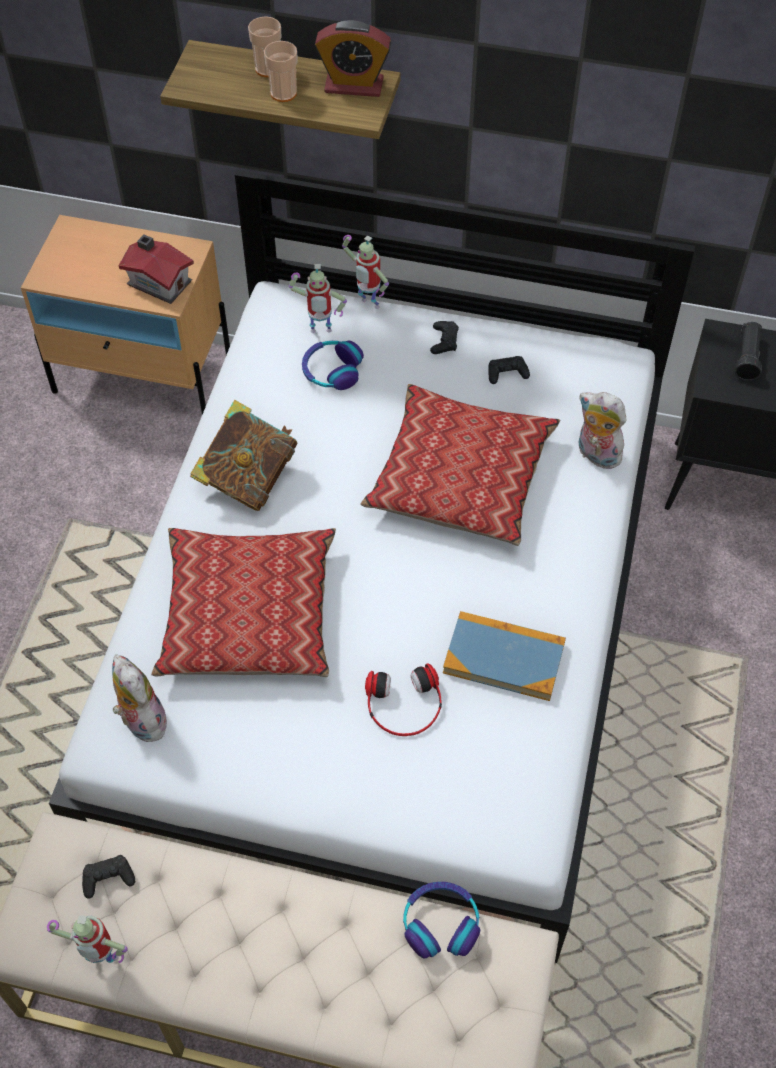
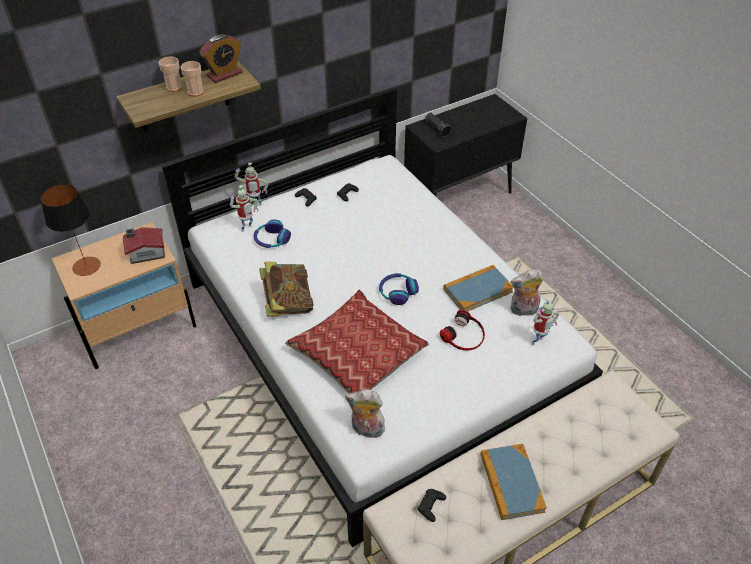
camera: 45 degrees left, 10 degrees down
(81, 253) = (86, 266): none -> table lamp
(102, 960) = (472, 539): toy robot -> toy robot (538, 342)
(227, 943) = (511, 483): none -> book
(440, 923) = (574, 401): headphones -> headphones (397, 292)
(461, 476) = (377, 241): pillow -> none
(595, 455) = (418, 200): plush toy -> plush toy (523, 311)

